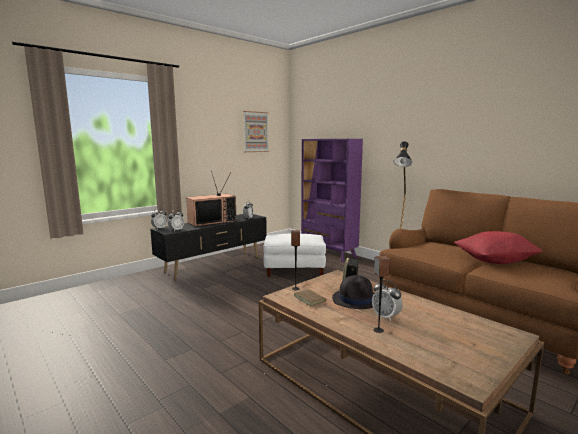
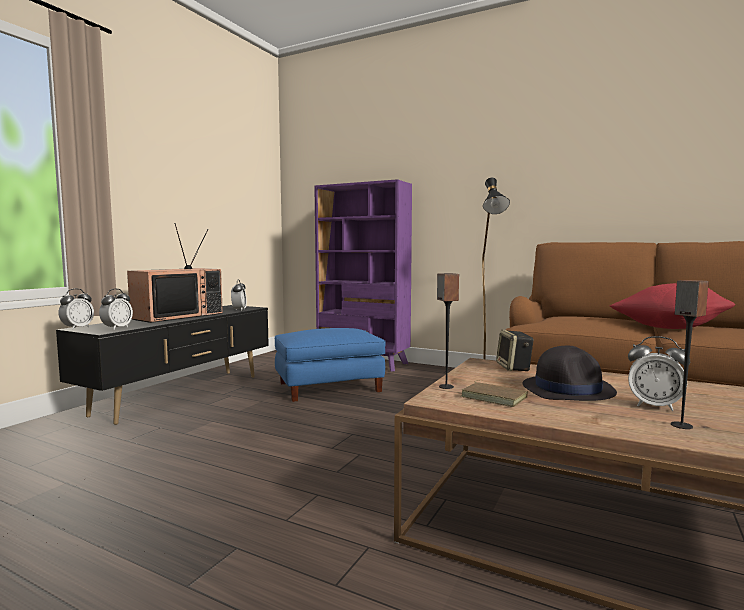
camera: 20 degrees left, 5 degrees down
(255, 132) = (234, 174): picture -> none
(294, 269) = (329, 387): white ottoman -> blue ottoman

